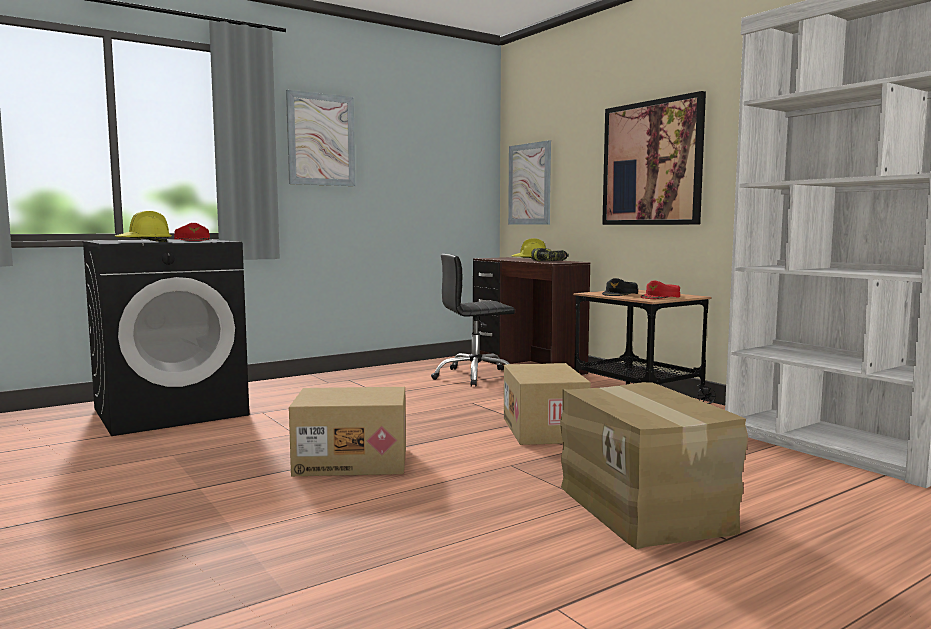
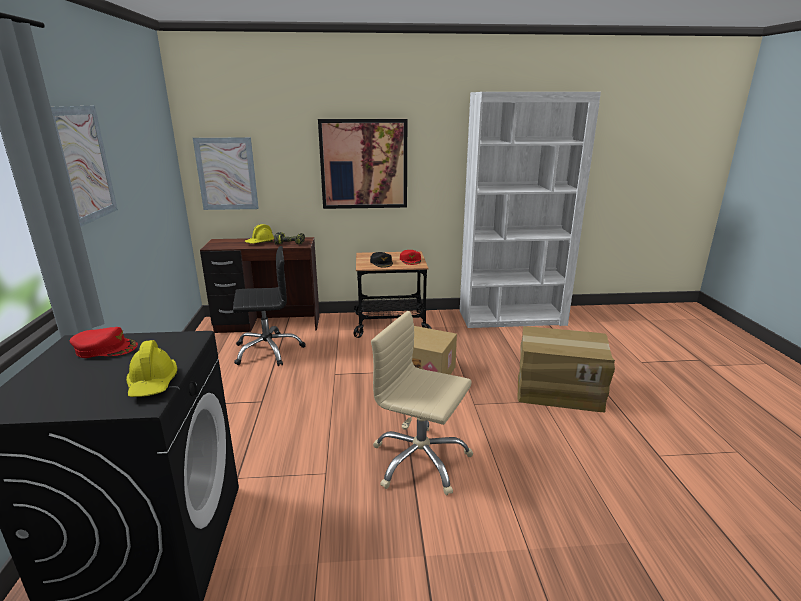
camera: 60 degrees left, 15 degrees up
(352, 461) = (420, 461): cardboard box -> beige office chair
(475, 377) = (268, 350): black office chair -> black office chair turned 120 degrees counterclockwise

